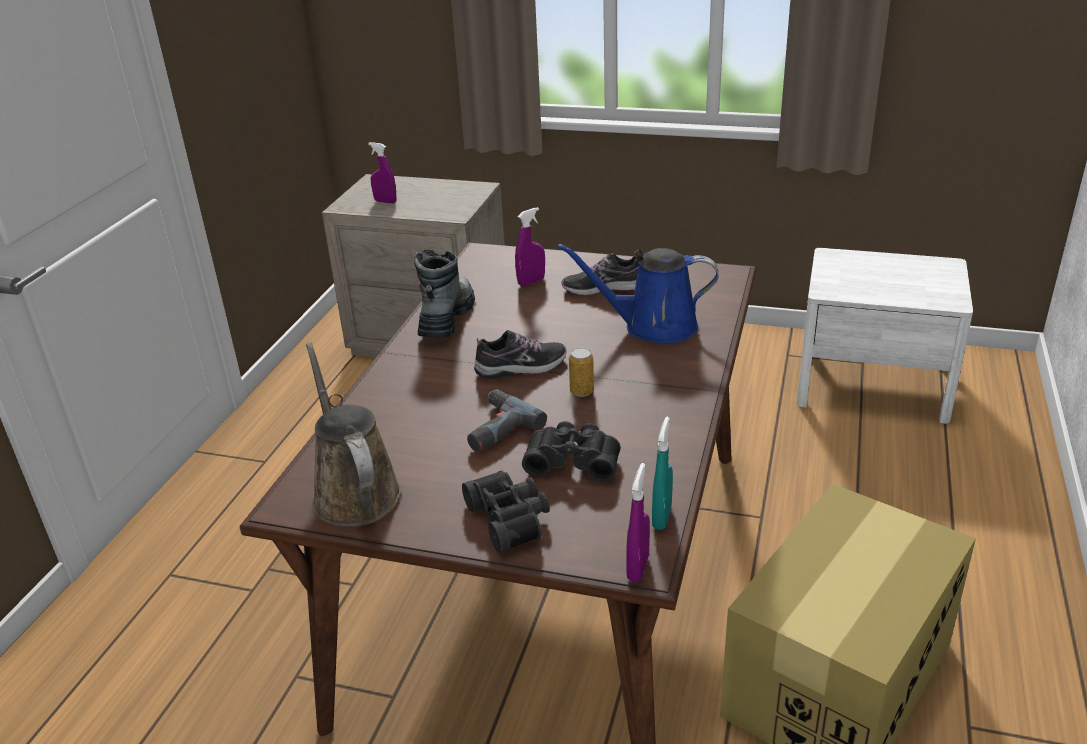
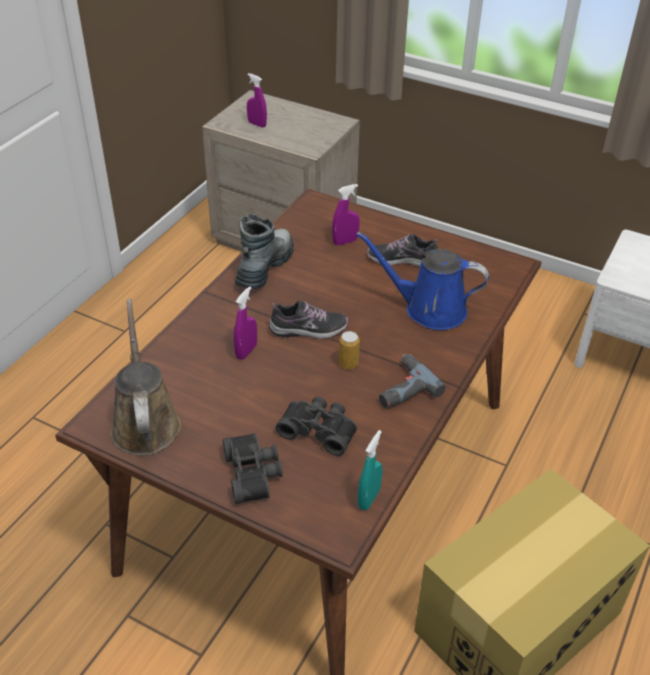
camera: 10 degrees right, 10 degrees up
(494, 428) = (268, 385): power drill -> power drill (402, 387)
(638, 568) = (334, 540): purple spray bottle -> purple spray bottle (246, 351)

